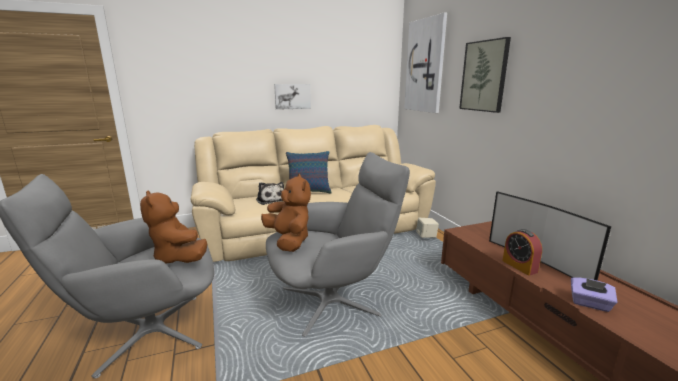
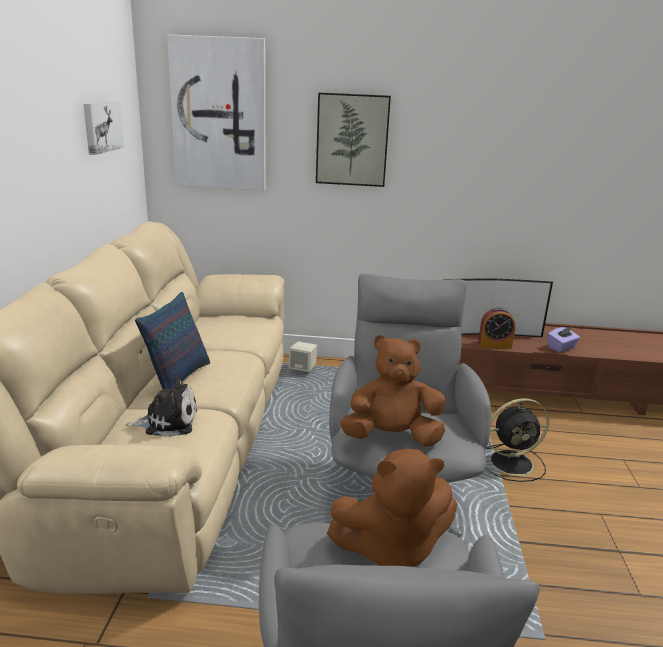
camera: 65 degrees left, 5 degrees up
(292, 96) = (39, 196): picture -> picture (101, 126)
(423, 351) = (513, 462): none -> black fan

